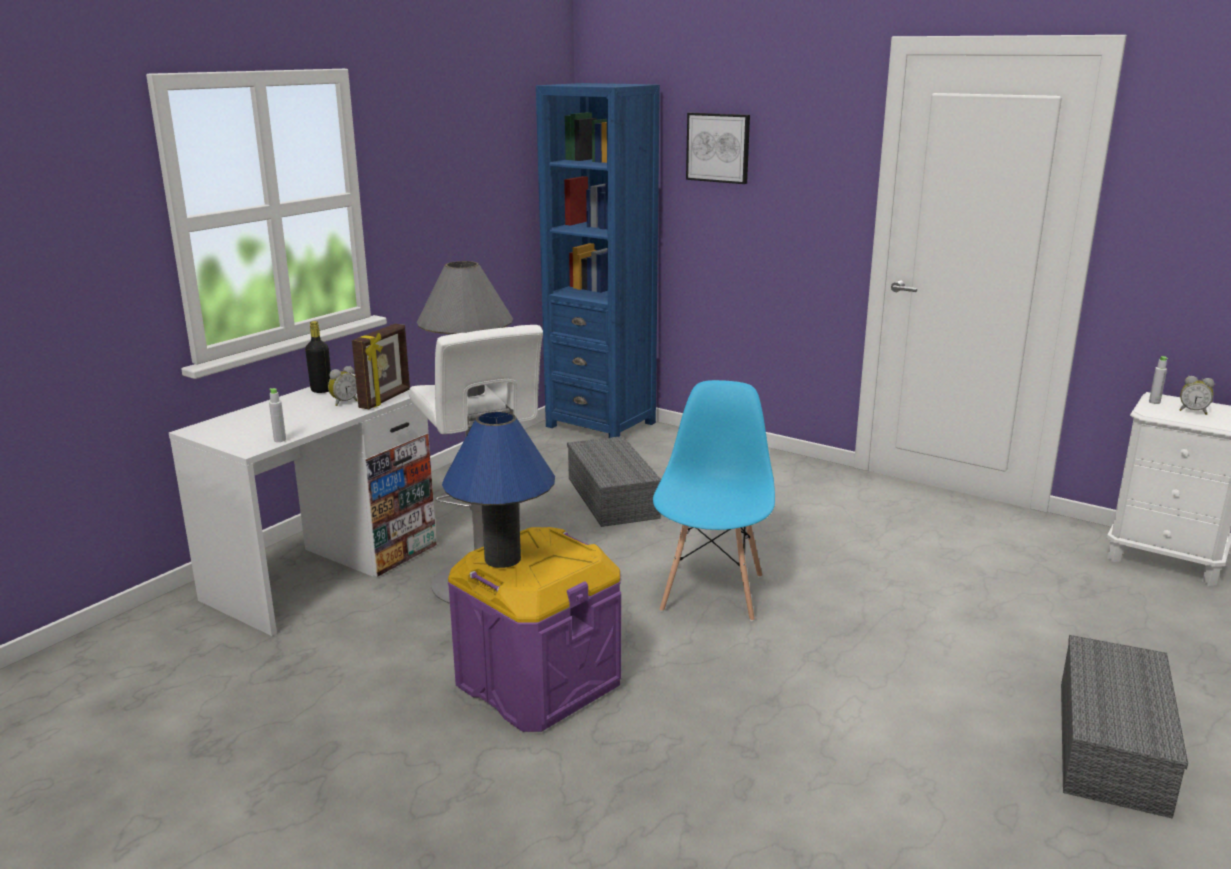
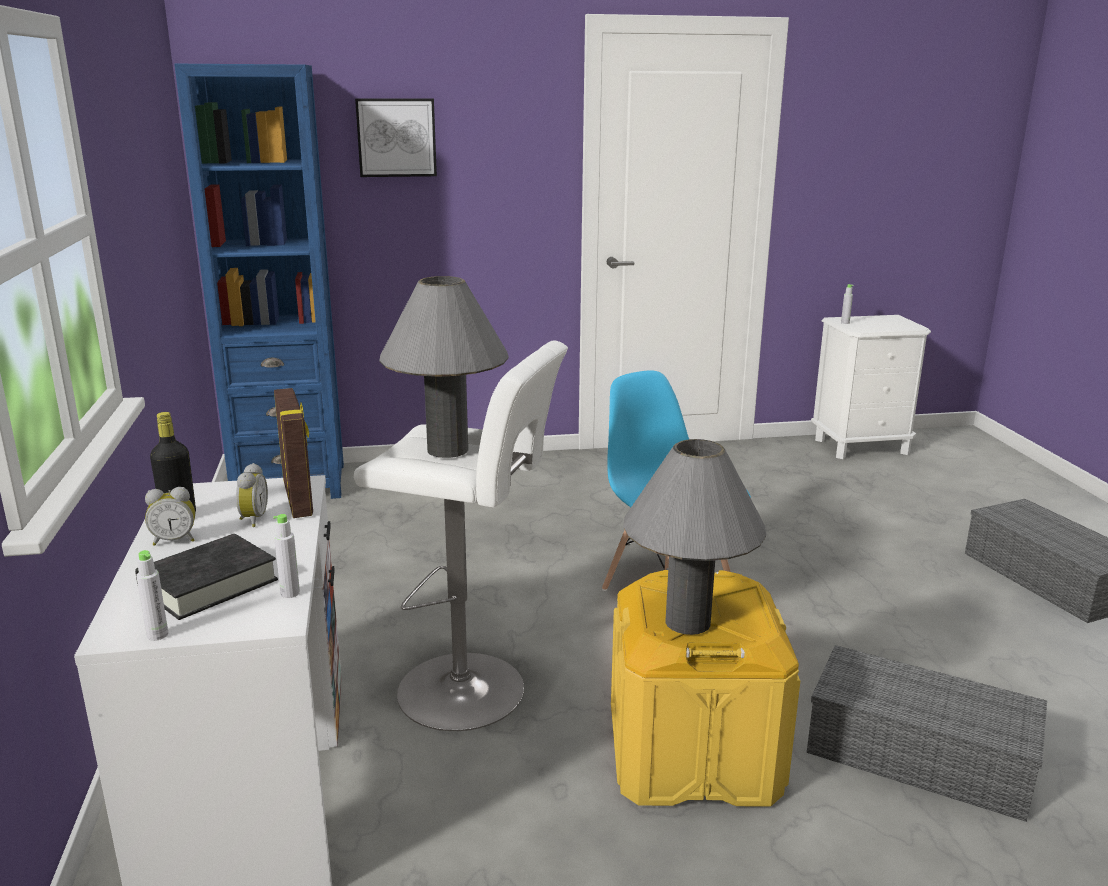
camera: 45 degrees left, 0 degrees up
(204, 436) = (157, 635): none -> grey bottle
(263, 424) = (208, 584): none -> black book
(502, 559) = (687, 622): blue table lamp -> grey table lamp
(538, 682) = (692, 754): purple storage box -> yellow storage box
(614, 498) = (436, 549): grey storage box -> grey storage box (922, 754)
(1193, 411) = (875, 323): alarm clock -> alarm clock (174, 540)

